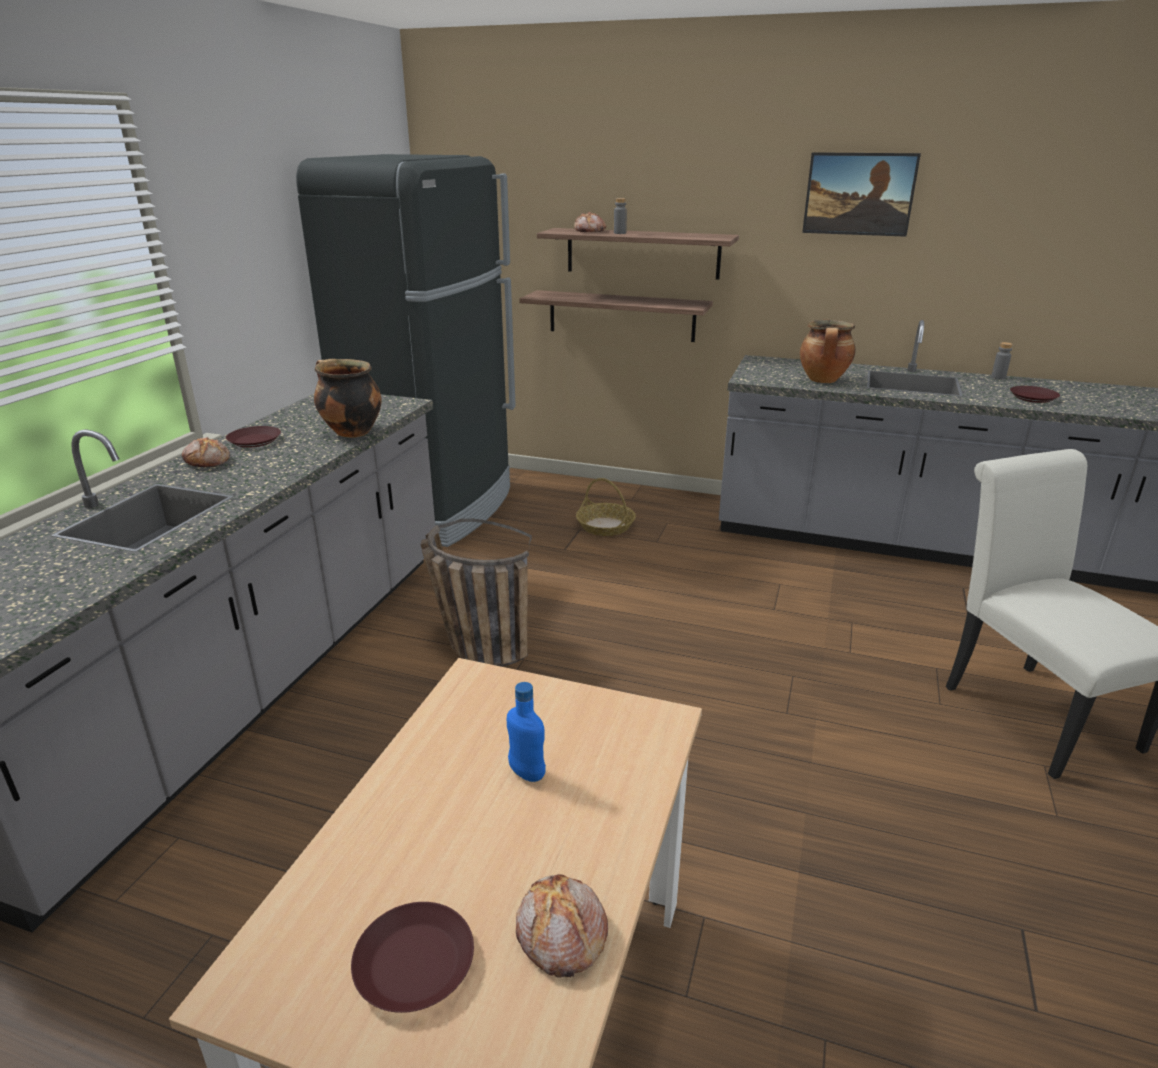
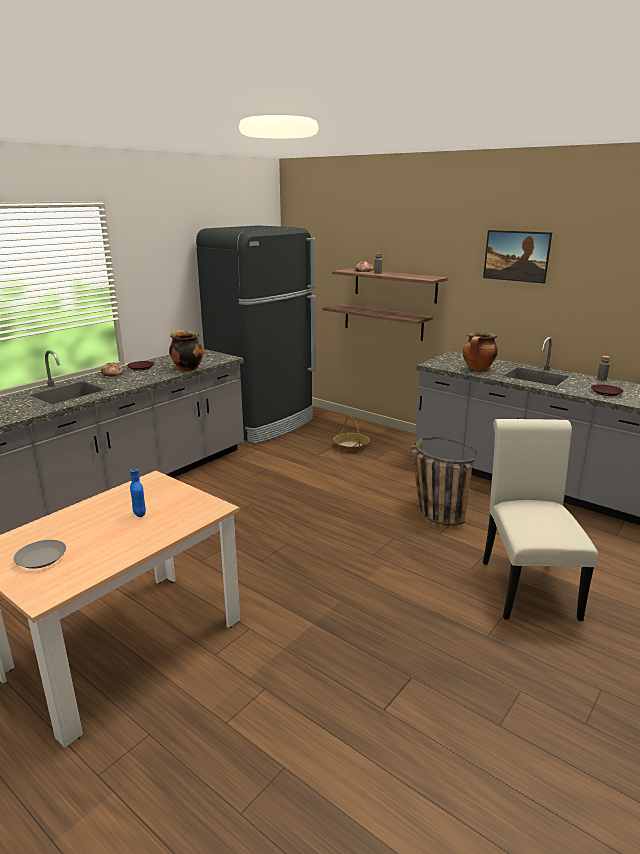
camera: 20 degrees right, 5 degrees down
(413, 964) = (40, 558): brown plate -> grey plate
(473, 646) = (232, 492): basket -> basket (432, 512)
(559, 935) = (97, 562): bread -> none

